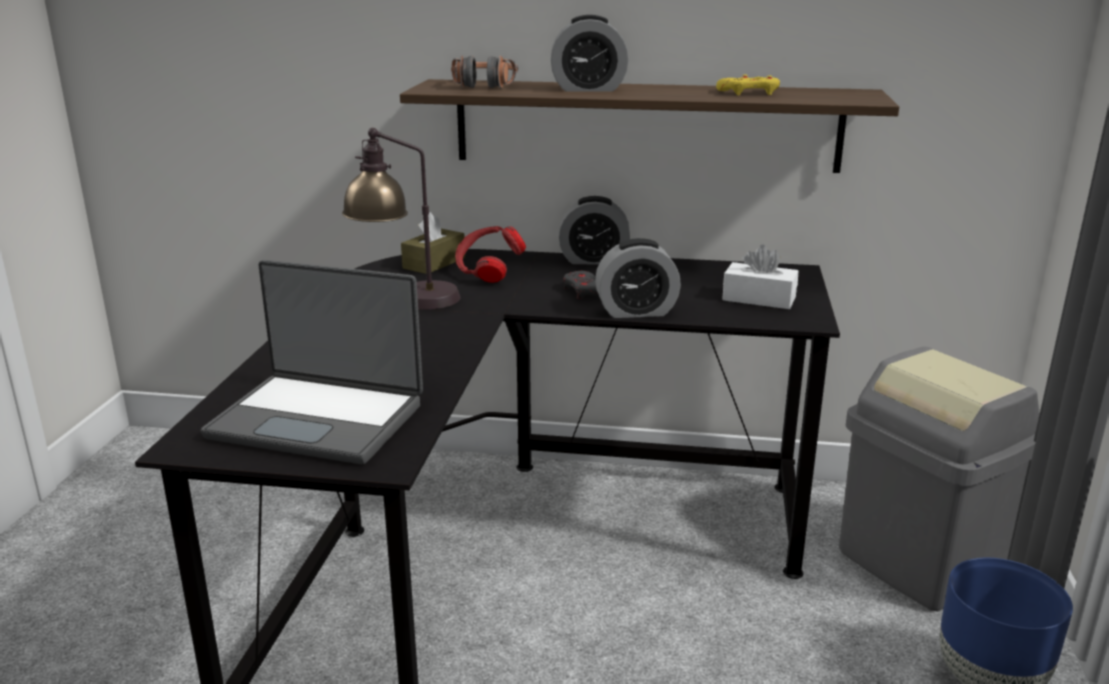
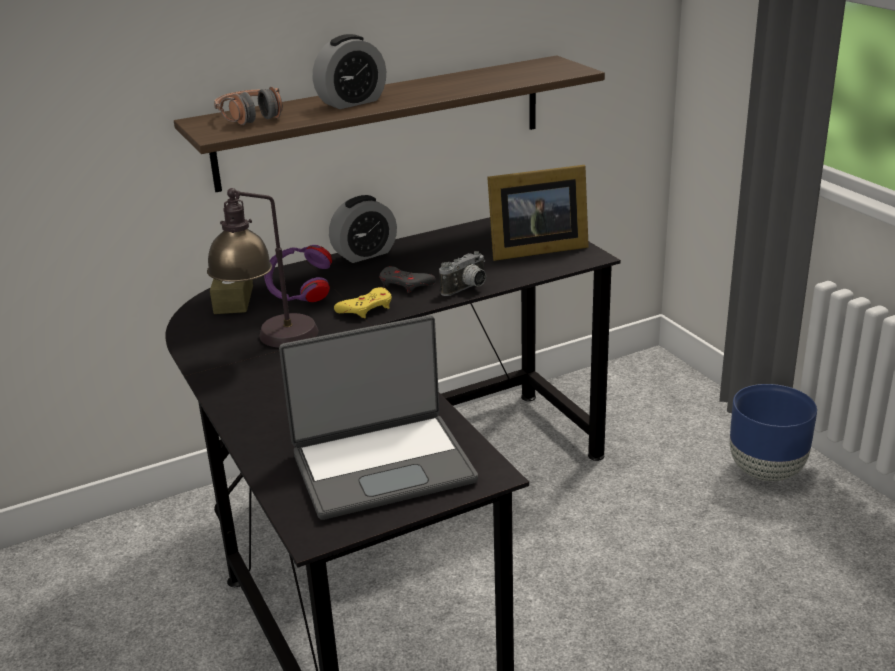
camera: 35 degrees left, 5 degrees up
(488, 274) = (300, 295): red headphones -> purple headphones
(636, 312) = (467, 289): alarm clock -> camera
(750, 92) = (481, 79): yellow game controller -> yellow game controller (366, 308)
(759, 299) = (533, 249): white tissue box -> picture frame
(920, 562) = (661, 412): grey trash can -> none

